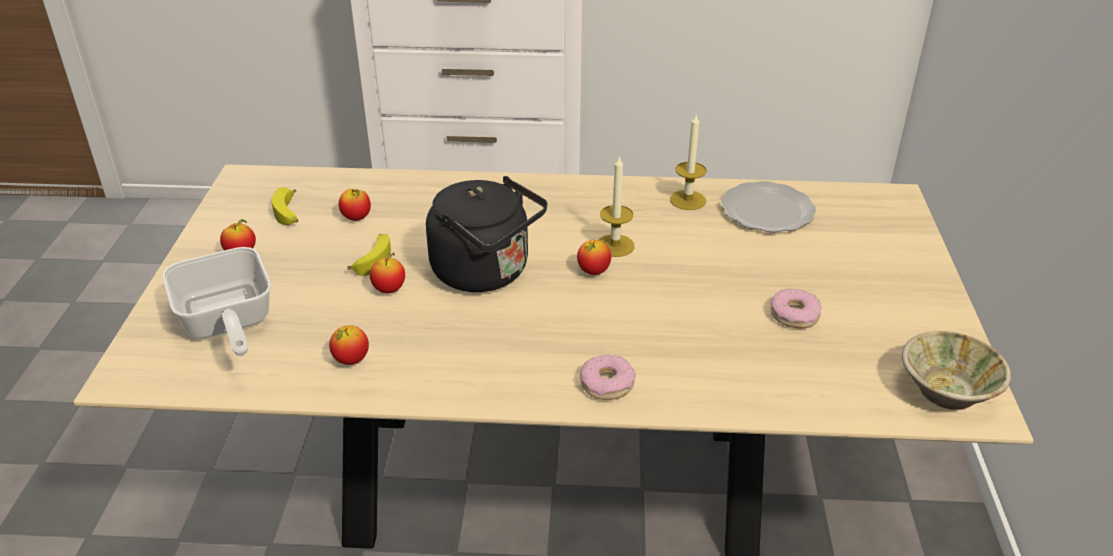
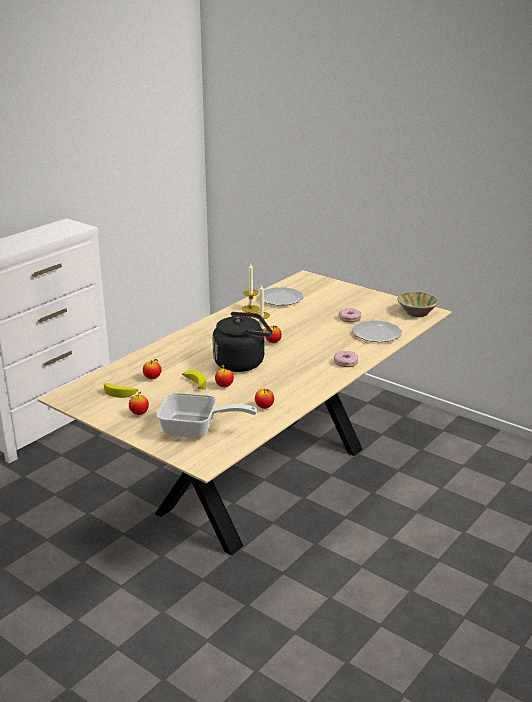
camera: 55 degrees left, 10 degrees down
(773, 375) = (377, 334): none -> plate

